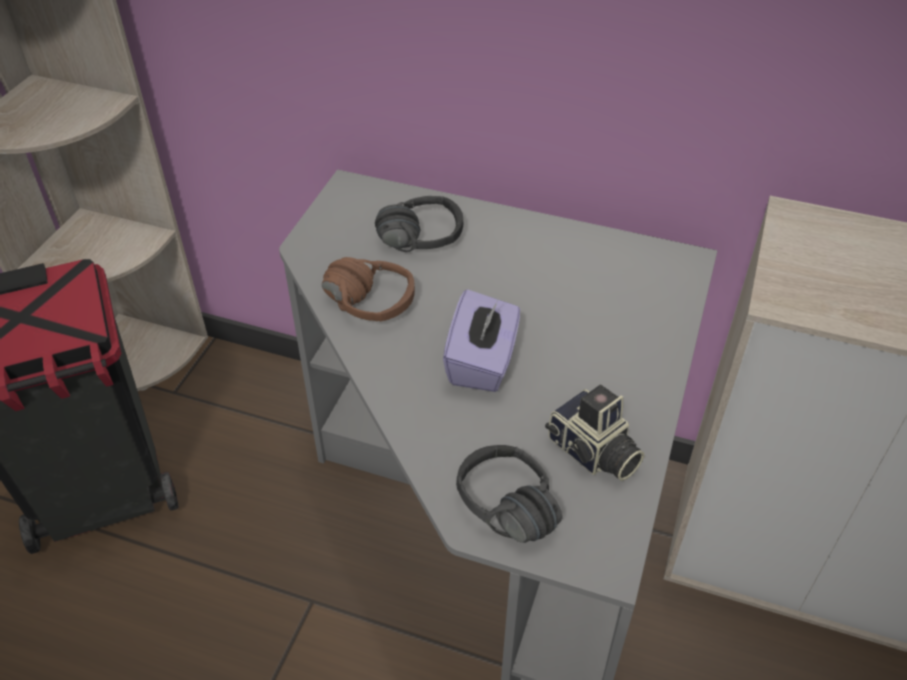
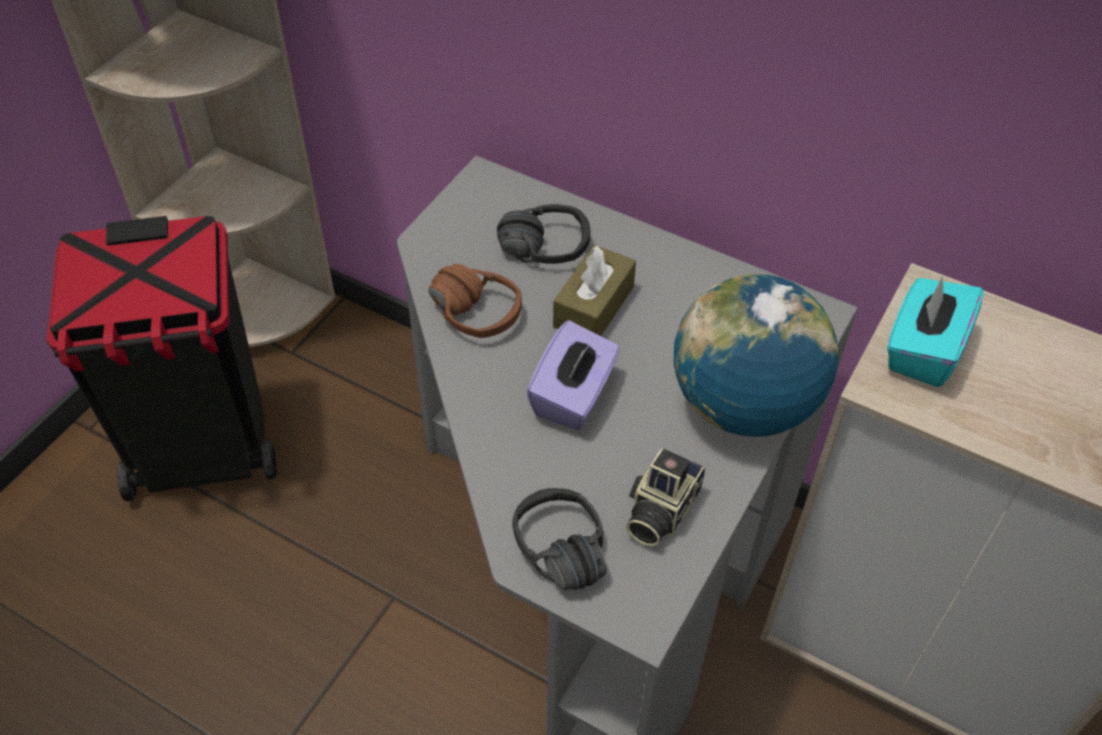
camera: 10 degrees right, 5 degrees up
(480, 281) = (593, 306): none -> brown tissue box
(592, 453) = (659, 510): camera -> camera turned 60 degrees clockwise
(642, 347) = (743, 405): none -> globe
(807, 265) = (923, 350): none -> turquoise tissue box

